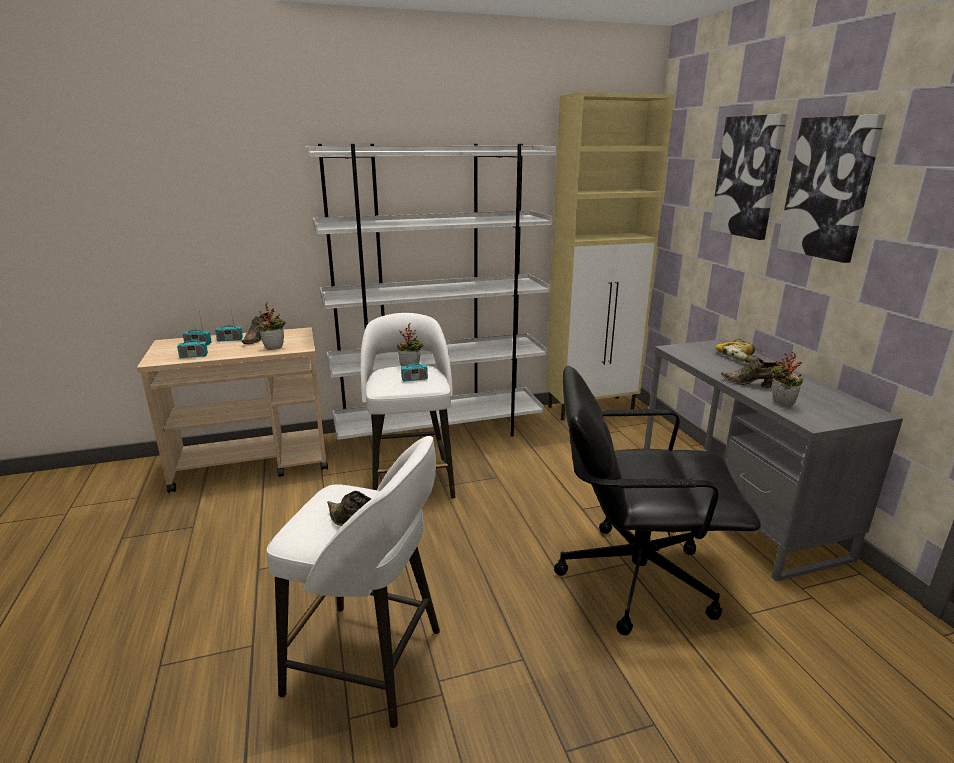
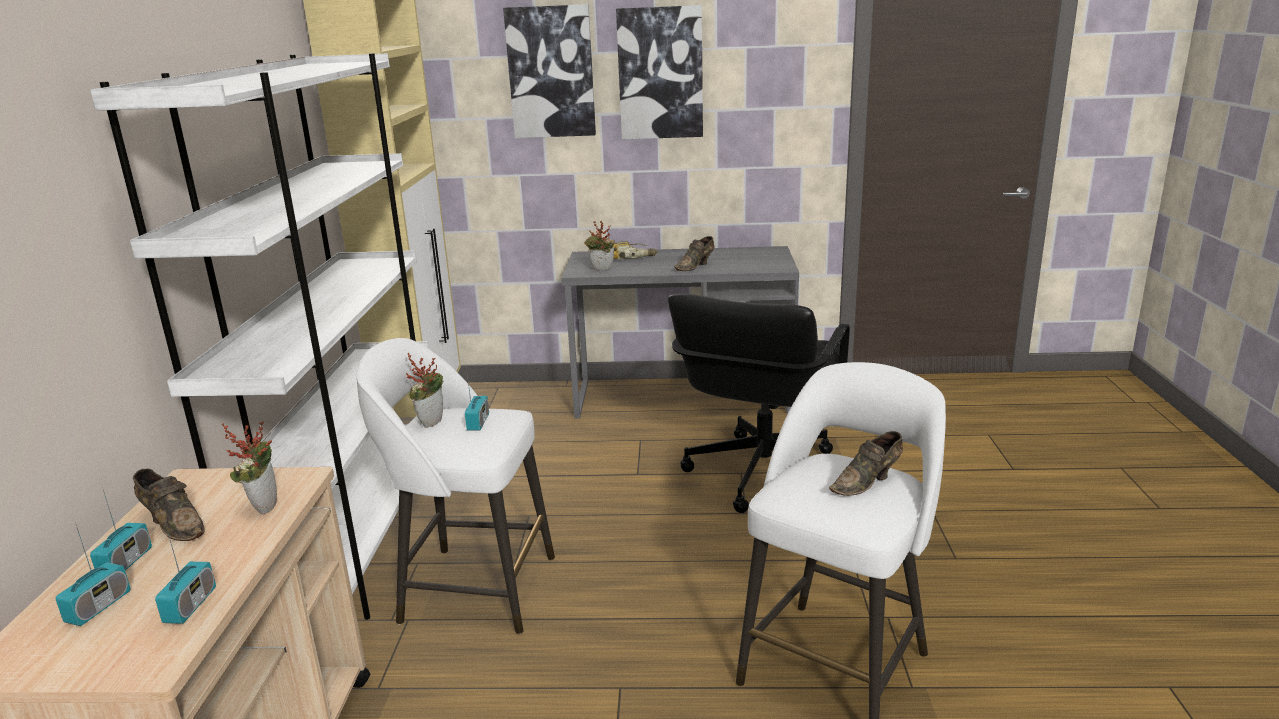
camera: 70 degrees left, 0 degrees up
(779, 404) = (741, 268): potted plant -> potted plant (601, 270)

